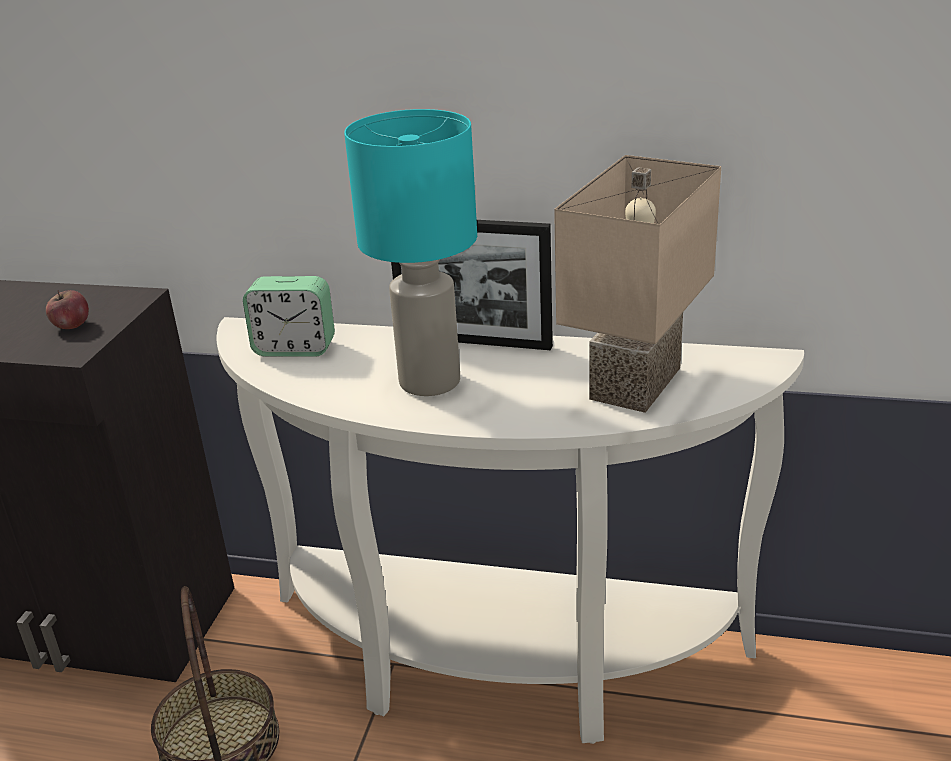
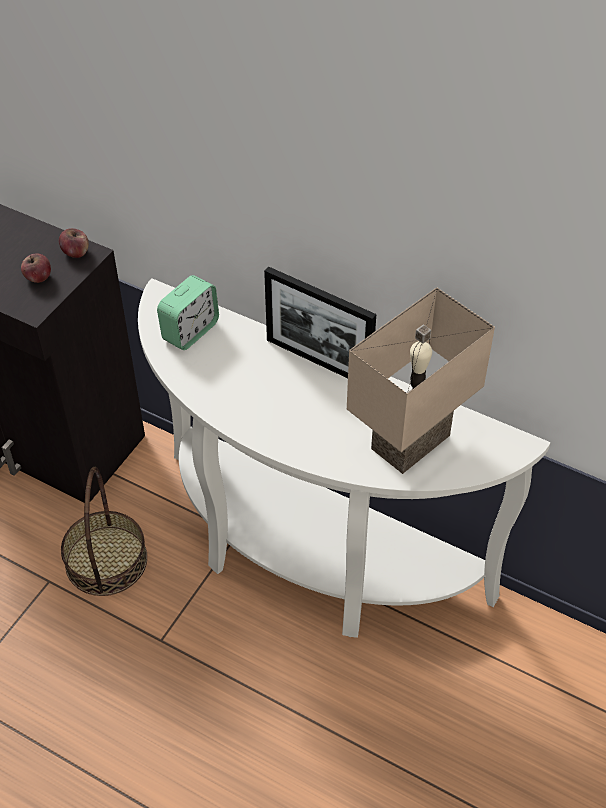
camera: 15 degrees right, 20 degrees up
(118, 298) = (76, 252): none -> apple
(295, 348) = (190, 331): alarm clock -> alarm clock turned 75 degrees counterclockwise
(428, 382) = (269, 397): turquoise table lamp -> none

